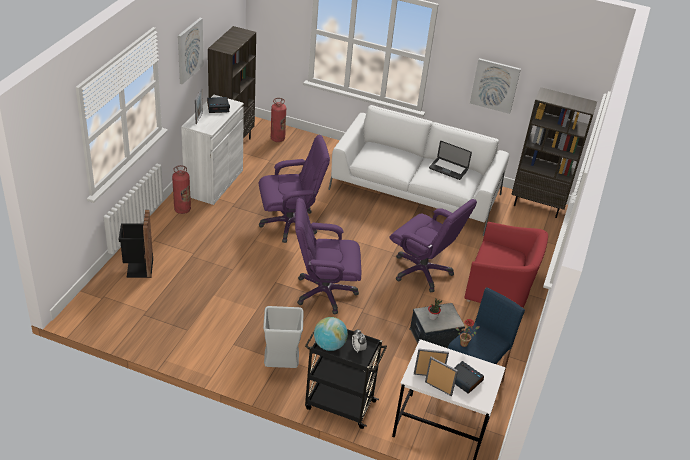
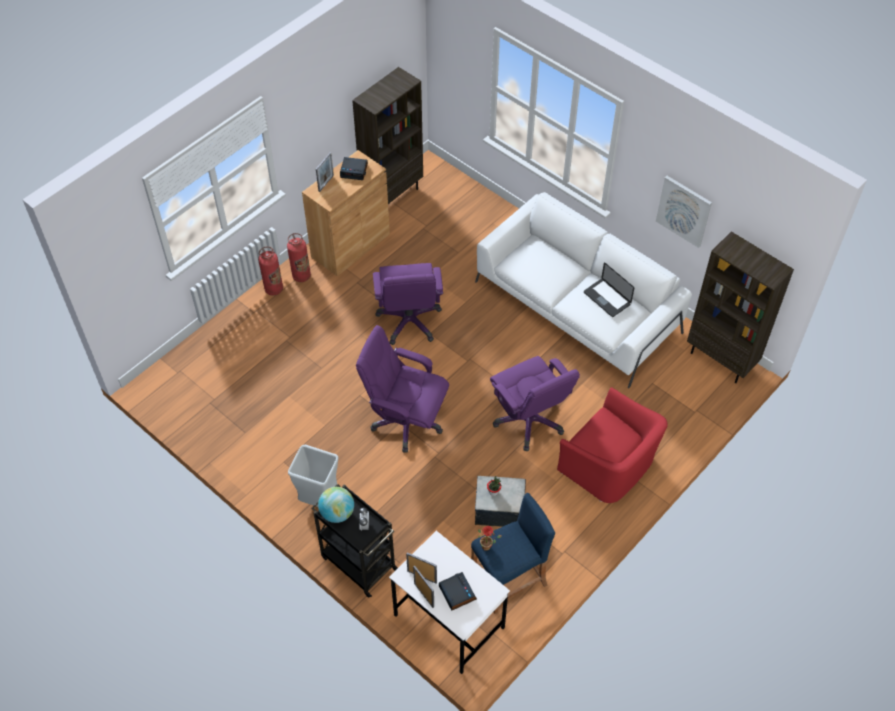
camera: 25 degrees right, 15 degrees up
(138, 268) = (226, 343): black trash can -> none
(189, 50) = (323, 106): picture -> none
(214, 182) = (350, 245): white cabinet -> brown cabinet
(277, 139) = (449, 195): fire extinguisher -> fire extinguisher (274, 289)
(290, 224) = (409, 321): purple office chair -> purple office chair turned 75 degrees clockwise

